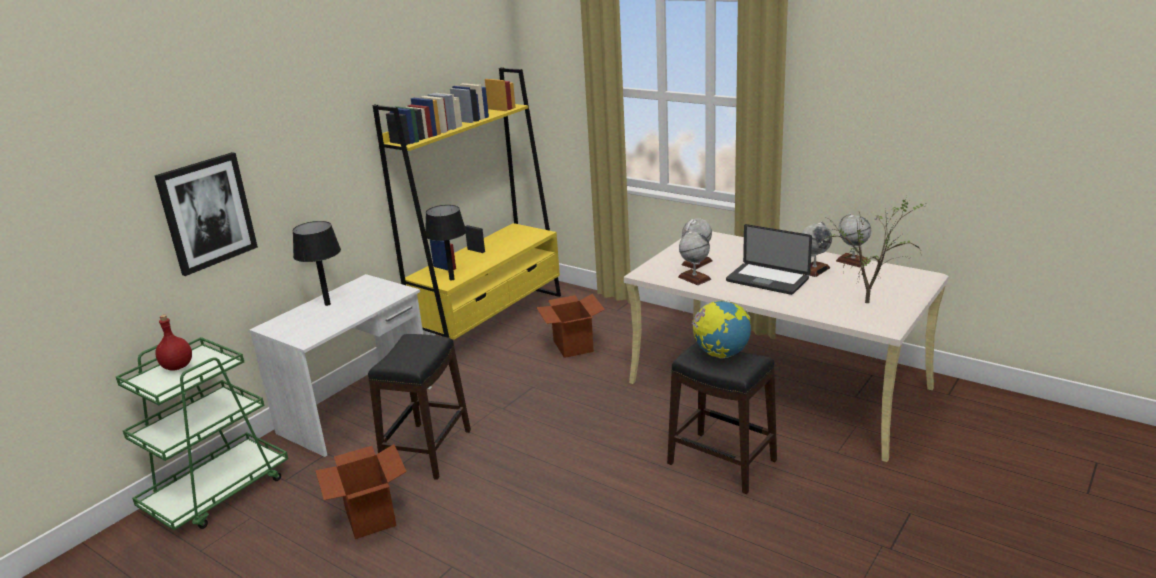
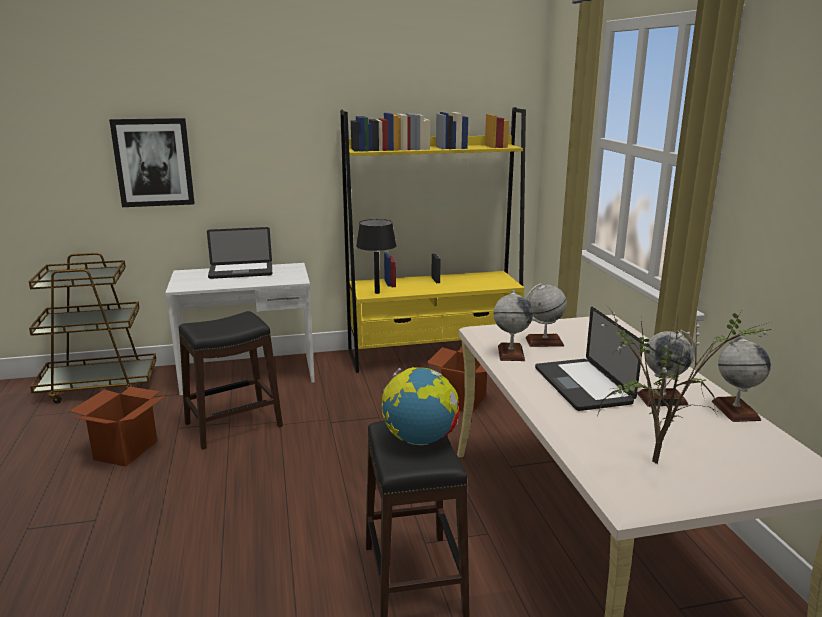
camera: 40 degrees right, 5 degrees down
(178, 366) = (86, 273): red bottle -> none
(218, 493) = (99, 386): green cart -> brown cart
(327, 304) = (241, 272): black table lamp -> laptop

